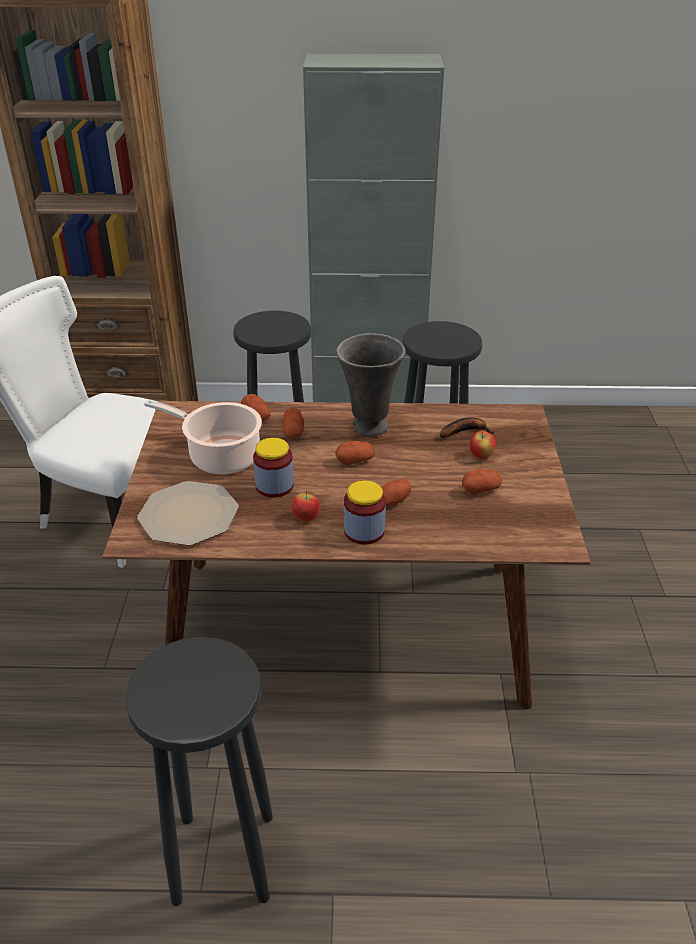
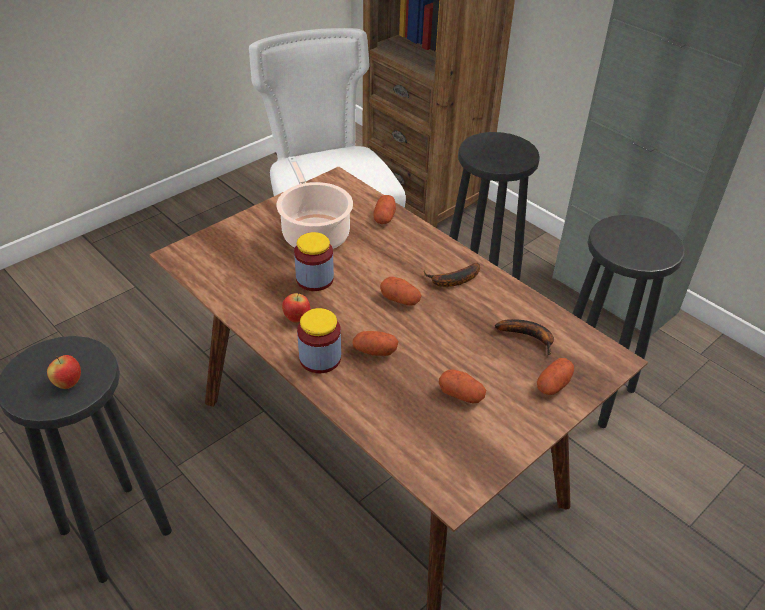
camera: 45 degrees right, 5 degrees up
(187, 515) = (232, 261): plate -> none
(293, 431) = (391, 246): potato -> potato (553, 385)
(369, 428) = (452, 281): grey vase -> banana
(481, 456) = (508, 367): apple -> apple (68, 383)

